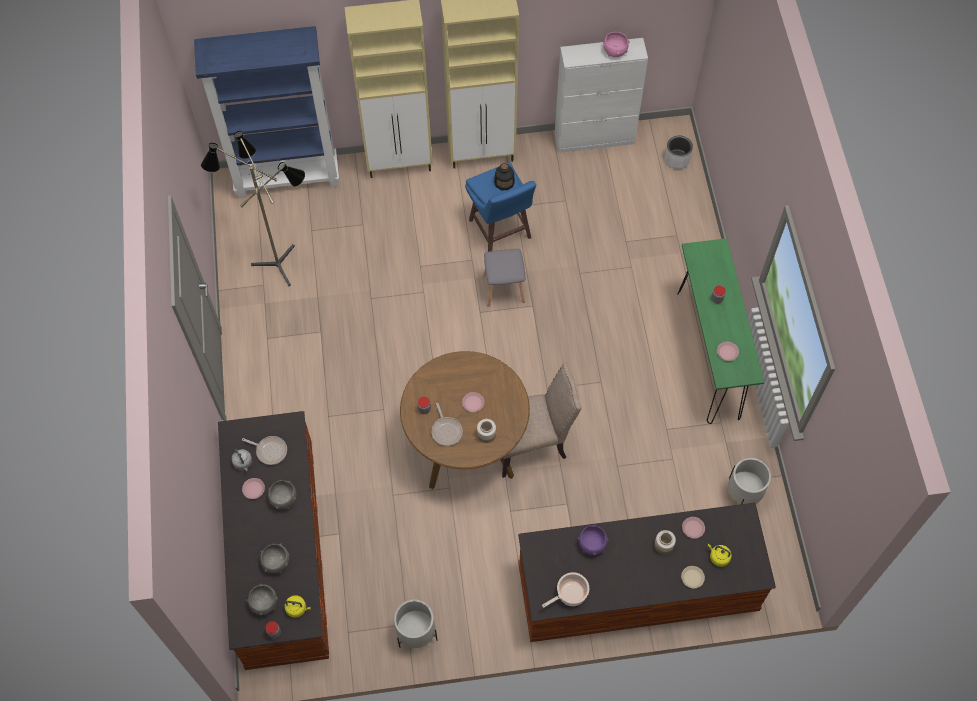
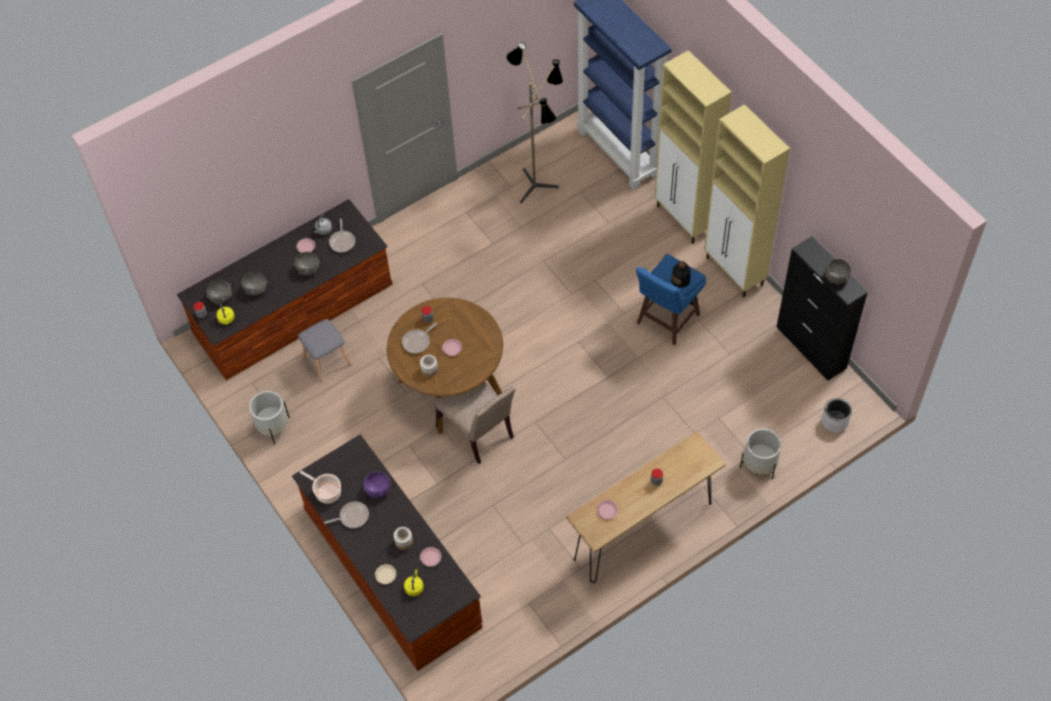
camera: 65 degrees right, 5 degrees down
(504, 288) = (612, 348): grey stool -> grey stool (327, 361)
(595, 138) = (811, 347): white cabinet -> black cabinet
(611, 581) = (352, 516): none -> frying pan
(615, 51) = (836, 277): pink bowl -> grey bowl
(708, 354) = (643, 531): green console table -> brown console table
(743, 493) = (521, 614): white planter -> white planter (759, 465)

